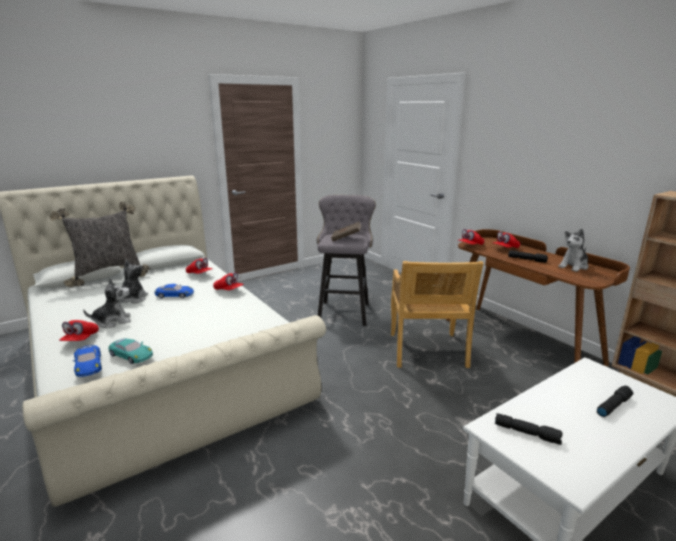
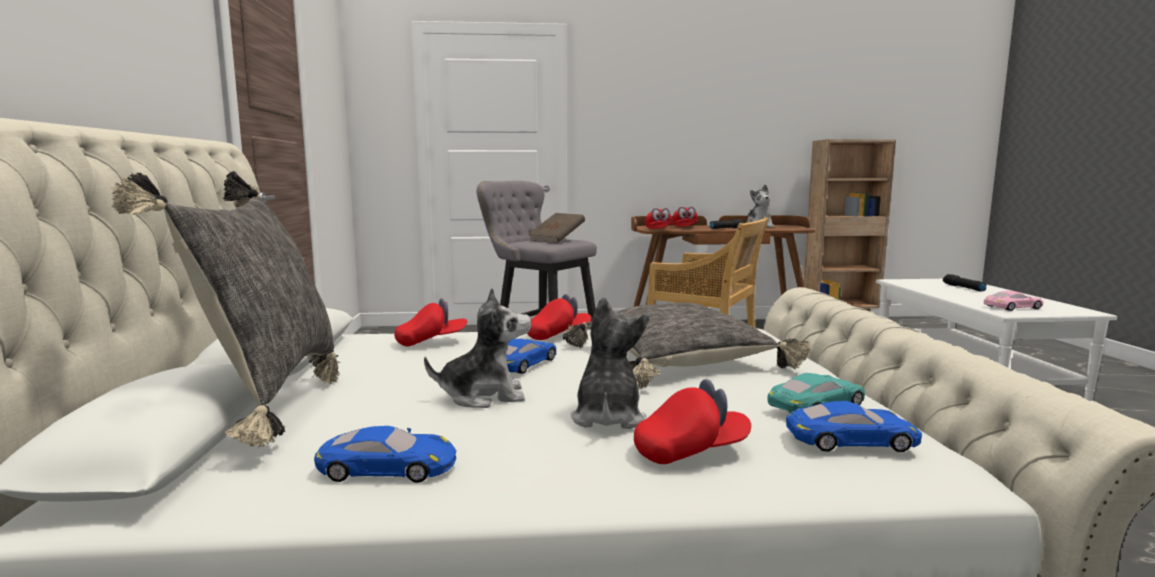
camera: 60 degrees left, 10 degrees down
(67, 304) = (387, 468): none -> blue toy car
(80, 340) = (691, 451): red cap -> red cap turned 45 degrees counterclockwise
(132, 299) = (484, 396): plush toy -> plush toy turned 135 degrees clockwise
(203, 319) = (676, 357): none -> pillow
(527, 433) = (1012, 307): black flashlight -> pink toy car

